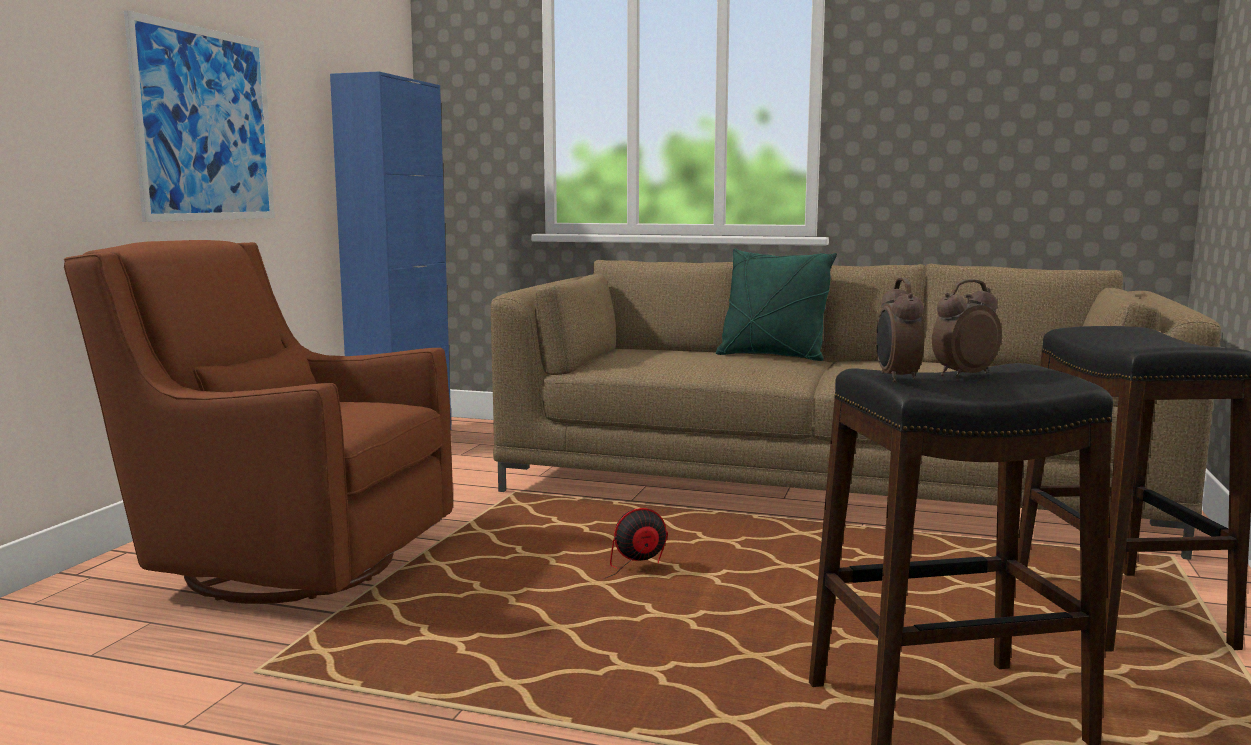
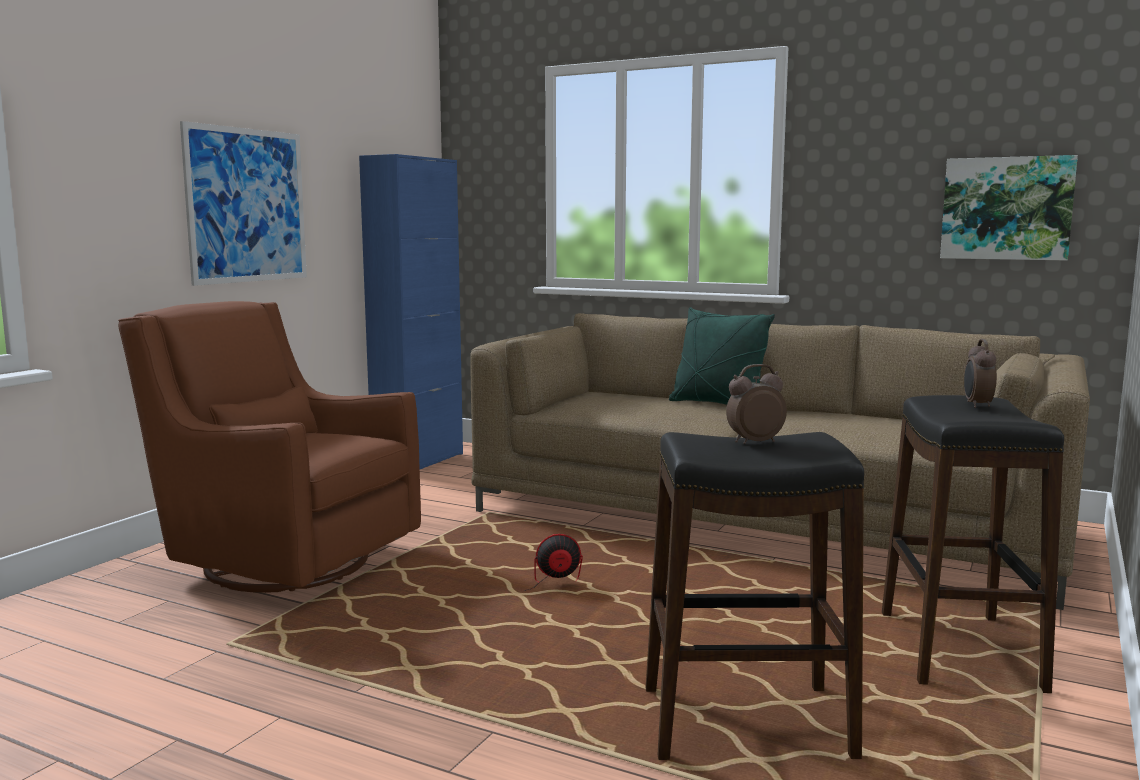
camera: 10 degrees right, 0 degrees up
(896, 378) = (687, 444): alarm clock -> alarm clock (977, 405)
(1066, 138) = (1006, 208): none -> picture

